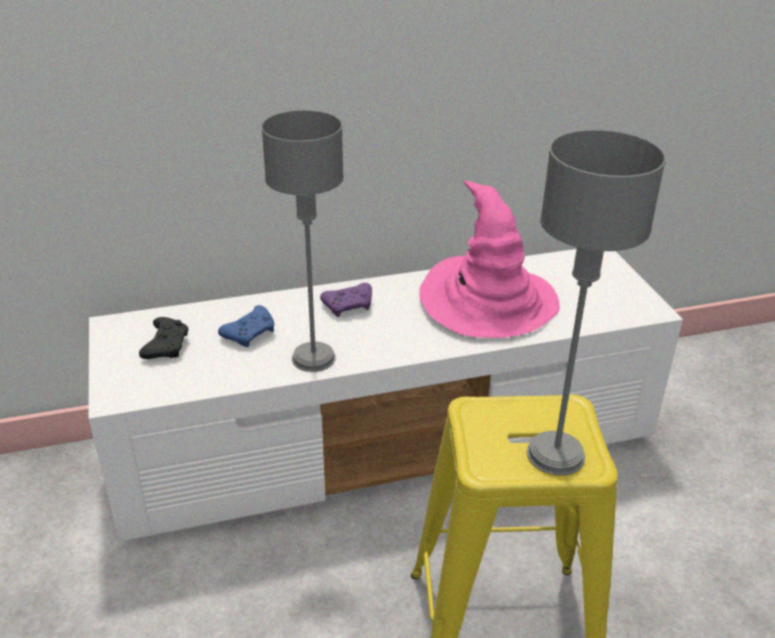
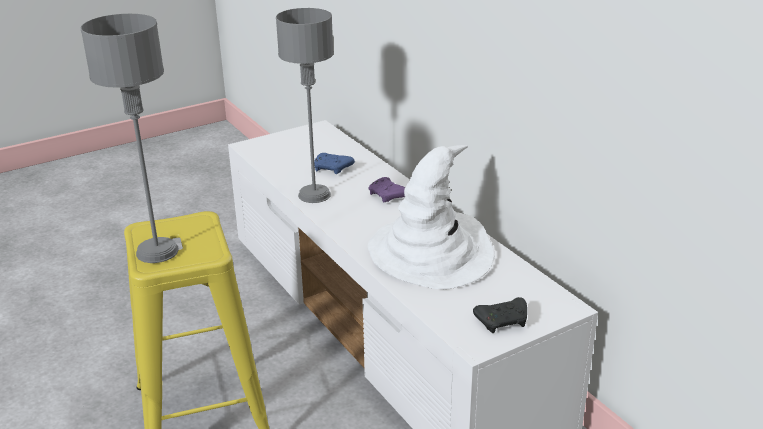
camera: 75 degrees right, 5 degrees down
(166, 346) = (305, 147): black game controller -> black game controller (503, 321)
(488, 302) = (432, 253): pink hat -> white hat

